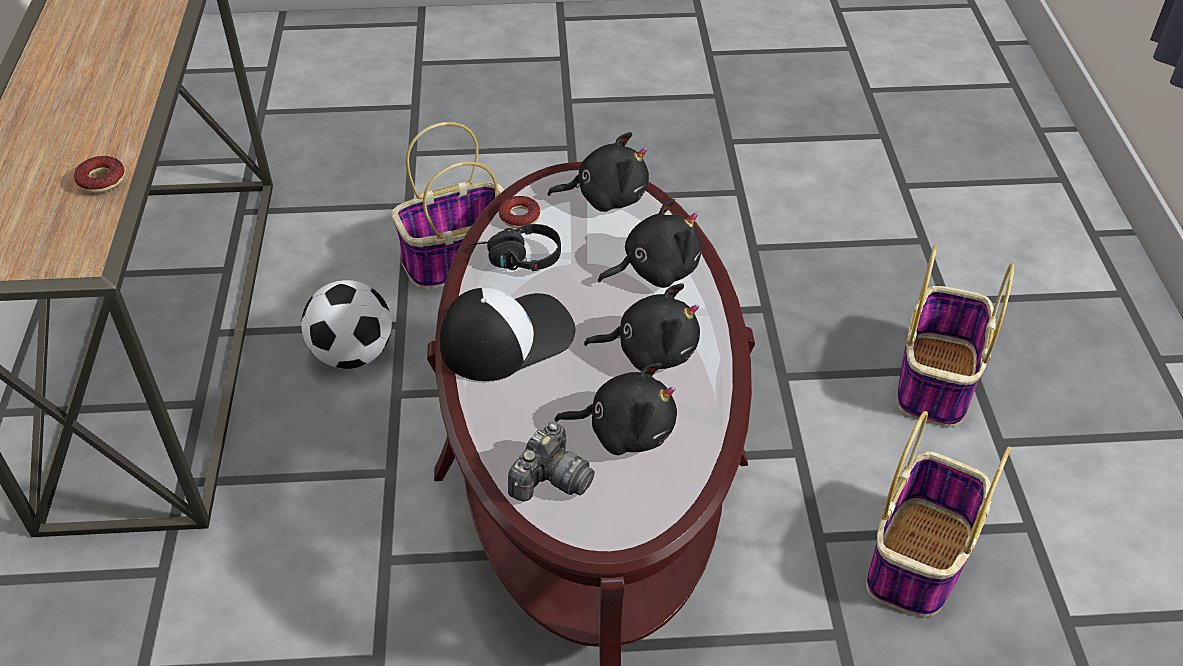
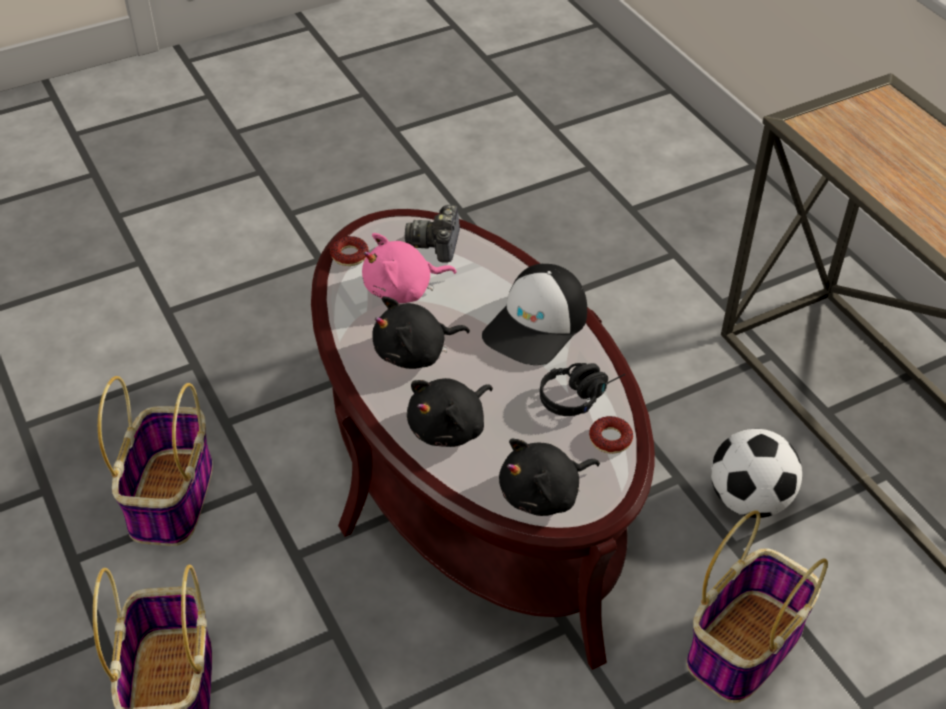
camera: 155 degrees right, 0 degrees up
(102, 180) = (876, 175): donut -> donut (349, 255)
(625, 430) = (403, 289): black plush toy -> pink plush toy

